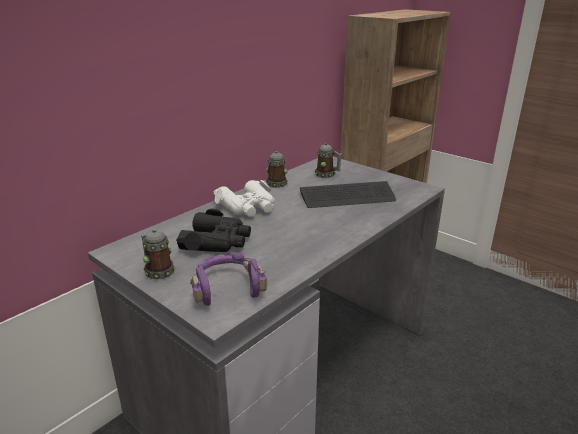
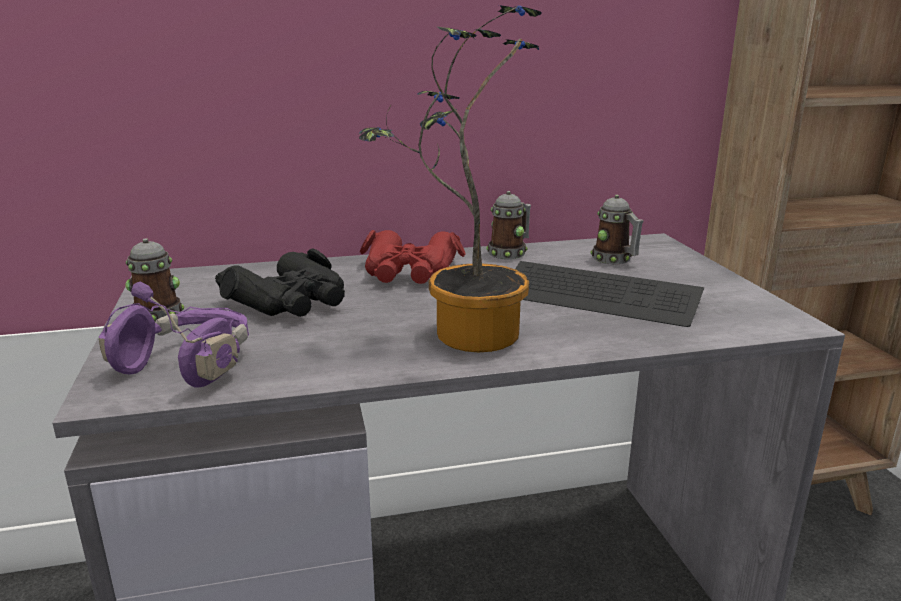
camera: 35 degrees right, 5 degrees down
(248, 207) = (410, 272): white binoculars -> red binoculars
(321, 231) = (464, 333): none -> potted plant

